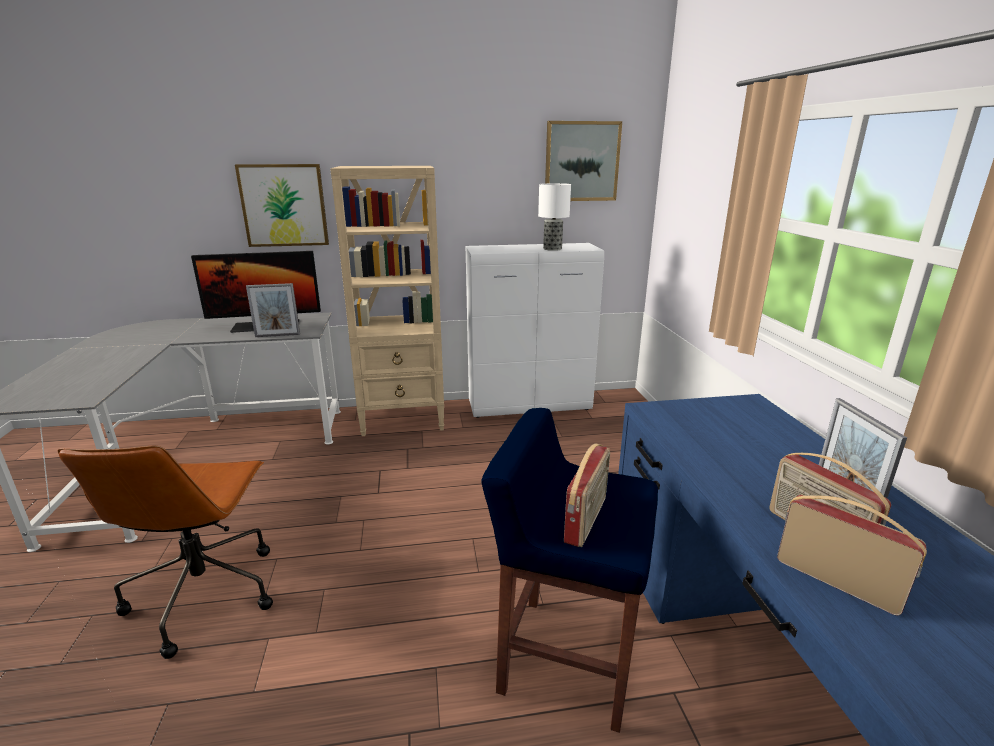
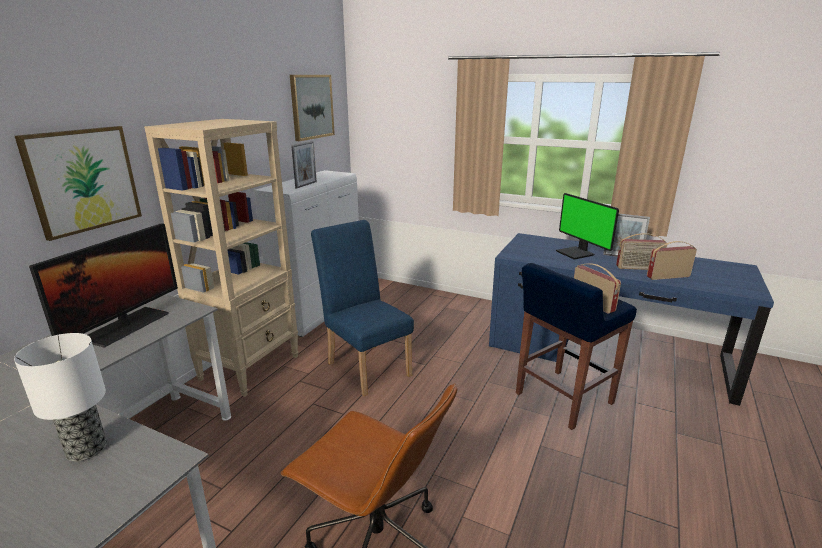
camera: 55 degrees left, 0 degrees up
(277, 335) = (172, 325): picture frame -> picture frame (306, 185)
(468, 470) = (366, 365): none -> blue chair
(552, 249) = (323, 178): table lamp -> table lamp (86, 449)
(766, 456) = (576, 253): none -> monitor

